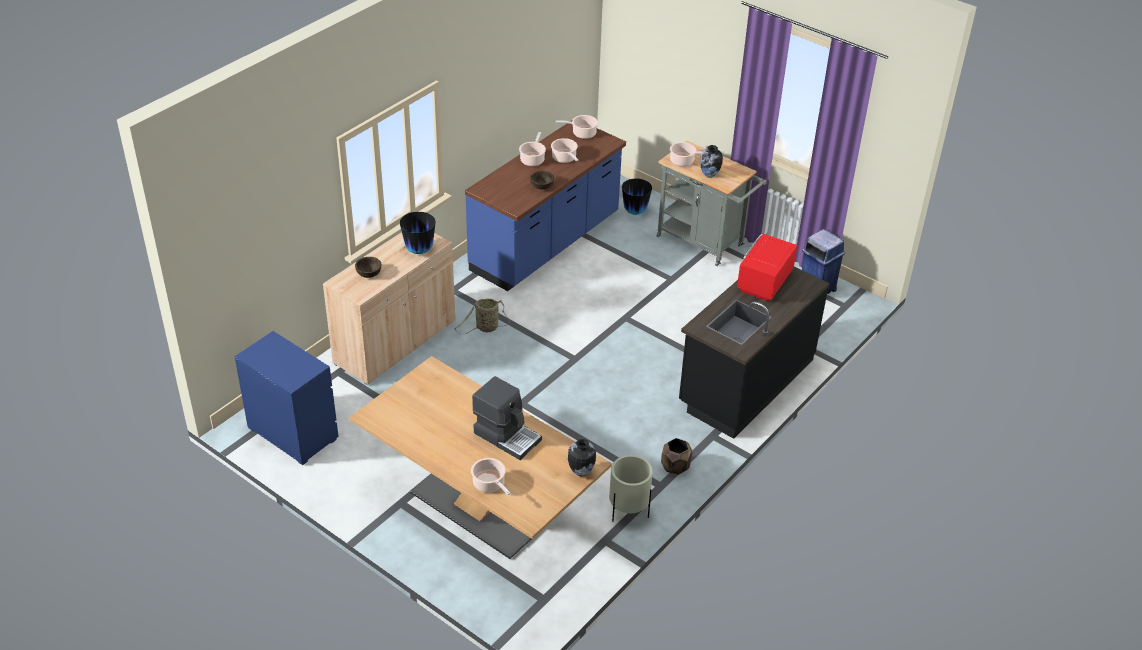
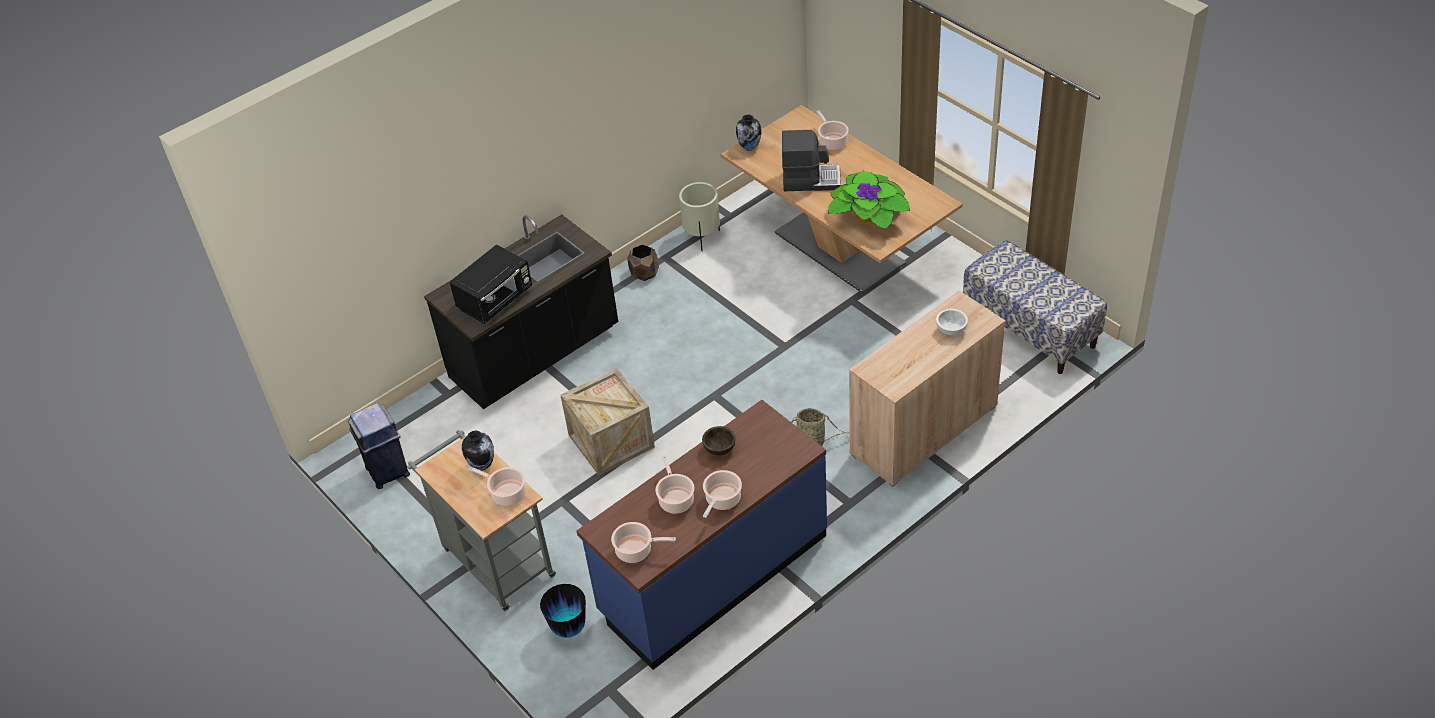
camera: 165 degrees left, 5 degrees up
(292, 433) = (1030, 329): blue dresser -> bench
(369, 274) = (951, 329): brown bowl -> white bowl
(419, 250) = (890, 359): vase -> none
(444, 398) = (868, 216): none -> potted plant
(507, 436) = (811, 179): coffee machine -> coffee machine turned 135 degrees clockwise
(650, 319) = (611, 441): none -> crate
(763, 282) = (496, 300): red microwave -> black microwave

